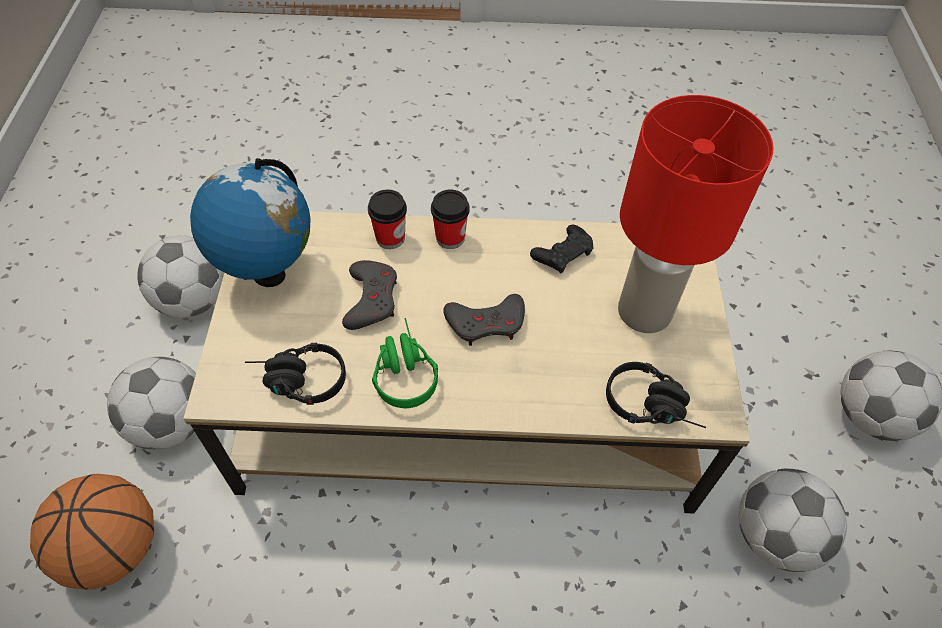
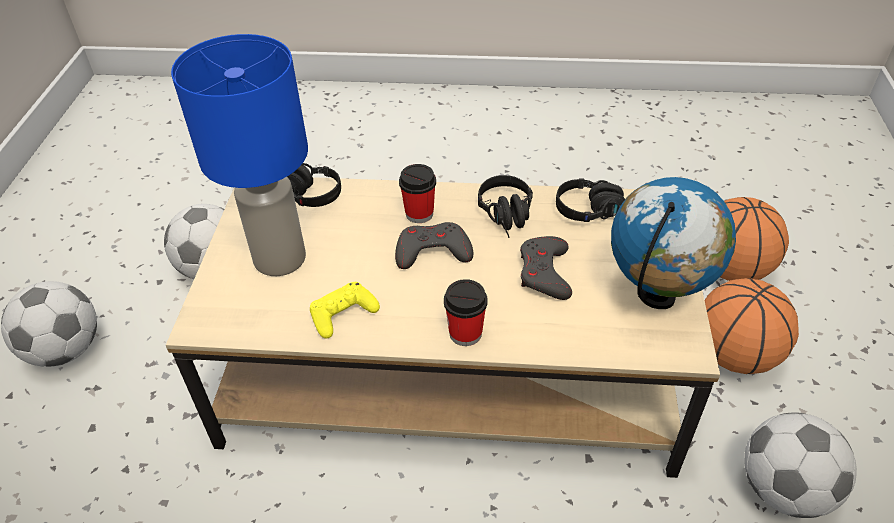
camera: 175 degrees left, 10 degrees down
(172, 423) = (734, 355): football -> basketball
(390, 238) = (533, 334): cup -> cup (419, 214)
(402, 370) = (508, 218): green headphones -> black headphones
(562, 254) = (343, 314): black game controller -> yellow game controller
(646, 311) = (278, 259): red table lamp -> blue table lamp

